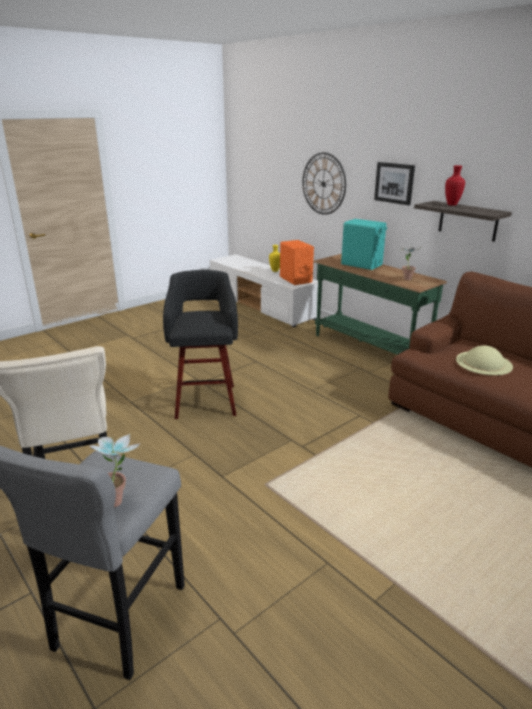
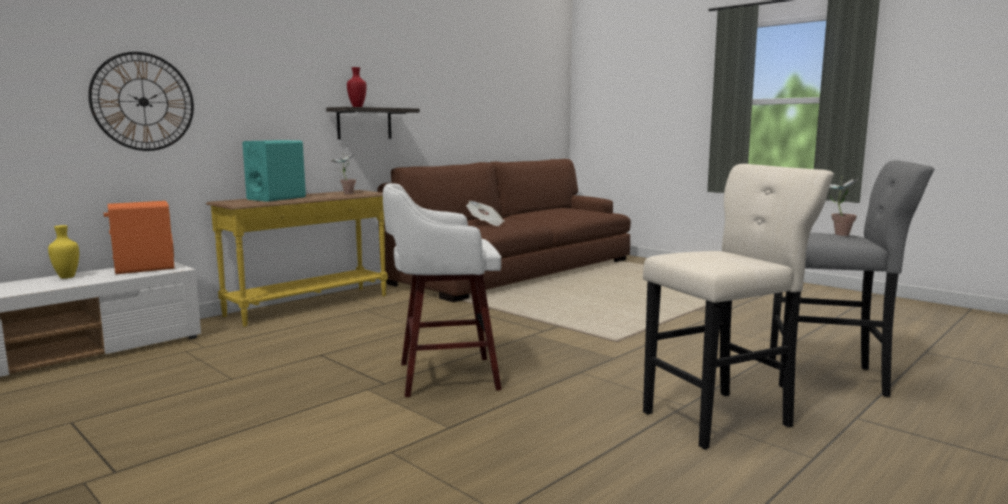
camera: 95 degrees left, 15 degrees down
(206, 400) = (444, 376): black stool -> white stool
(368, 349) = (310, 306): green console table -> yellow console table
(394, 183) = (273, 91): picture -> none
(484, 363) = (485, 224): beige hat -> newspaper

